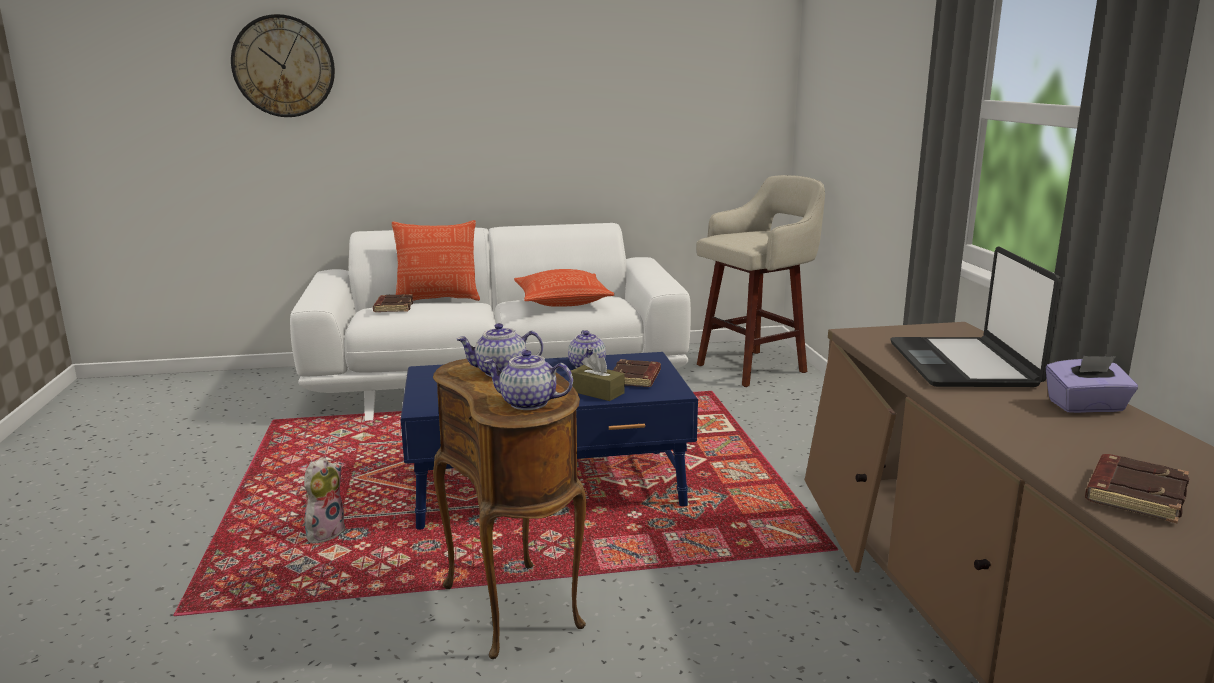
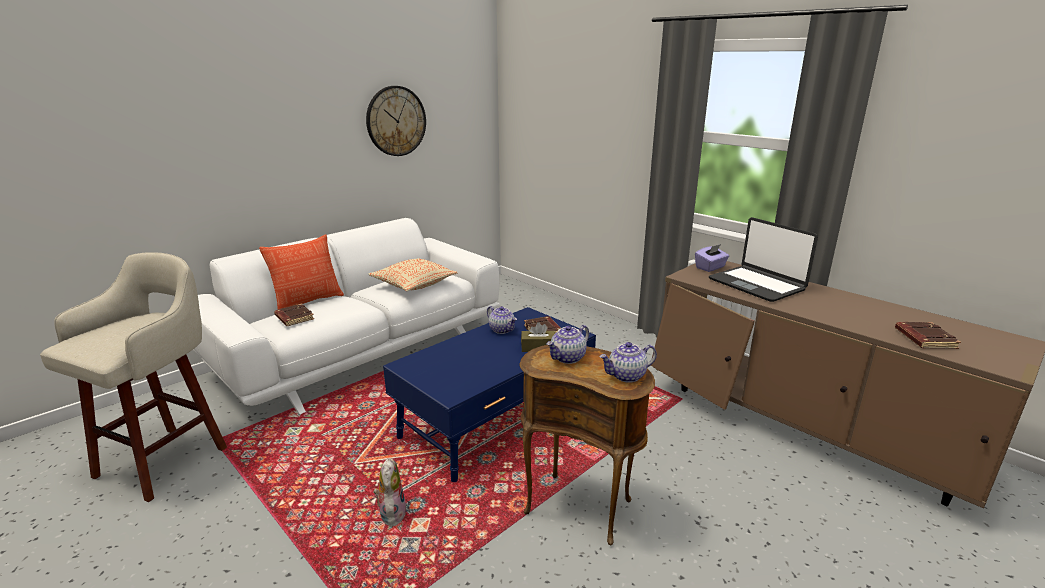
camera: 35 degrees left, 5 degrees up
(283, 66) = (118, 119): wall clock -> wall clock (396, 121)
(562, 302) = (414, 284): orange pillow -> beige pillow
(755, 368) = (511, 297): beige stool -> beige stool (167, 459)
(1086, 406) = (835, 296): purple tissue box -> purple tissue box (710, 267)

